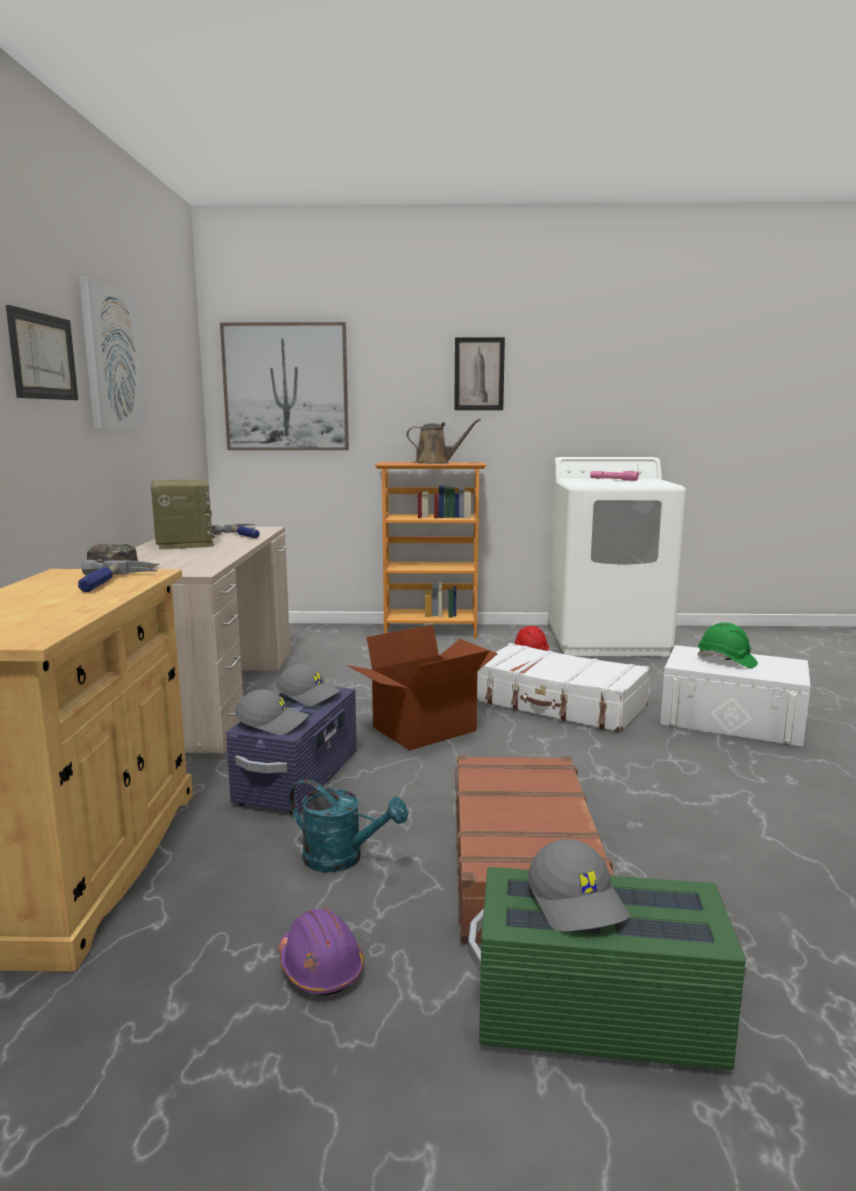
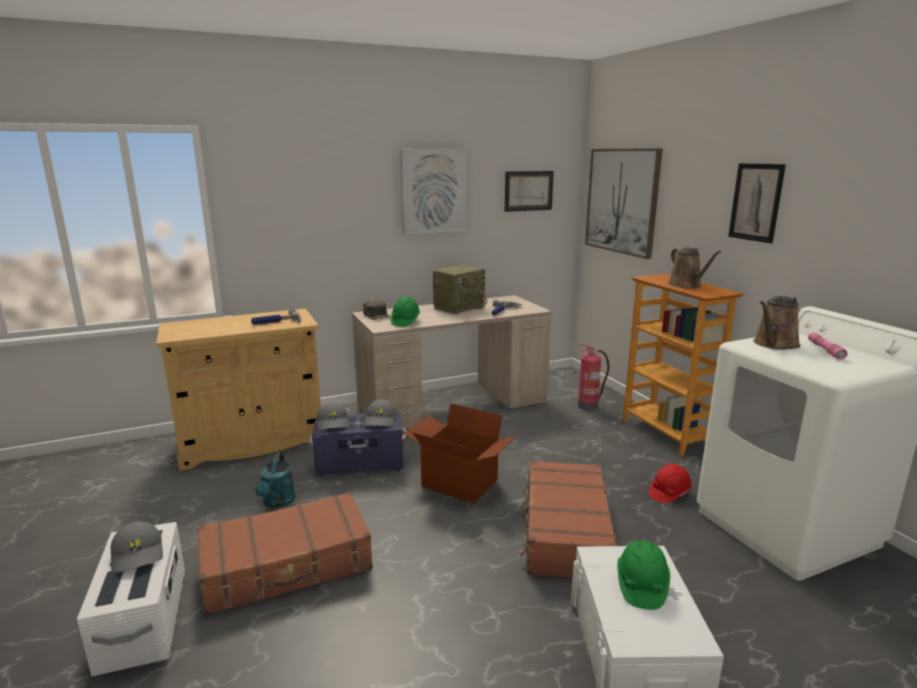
camera: 65 degrees right, 5 degrees up
(42, 356) = (352, 198): picture -> picture (528, 191)
(193, 562) = (405, 321): none -> green hard hat
(320, 967) = (183, 524): purple hard hat -> none
(330, 640) = (588, 406): none -> fire extinguisher
(559, 704) = (565, 530): white suitcase -> brown suitcase
(578, 902) = (138, 555): grey cap -> grey cap turned 75 degrees counterclockwise
(591, 482) = (774, 344): none -> brown watering can
(597, 1016) = (144, 620): green storage box -> white storage box

